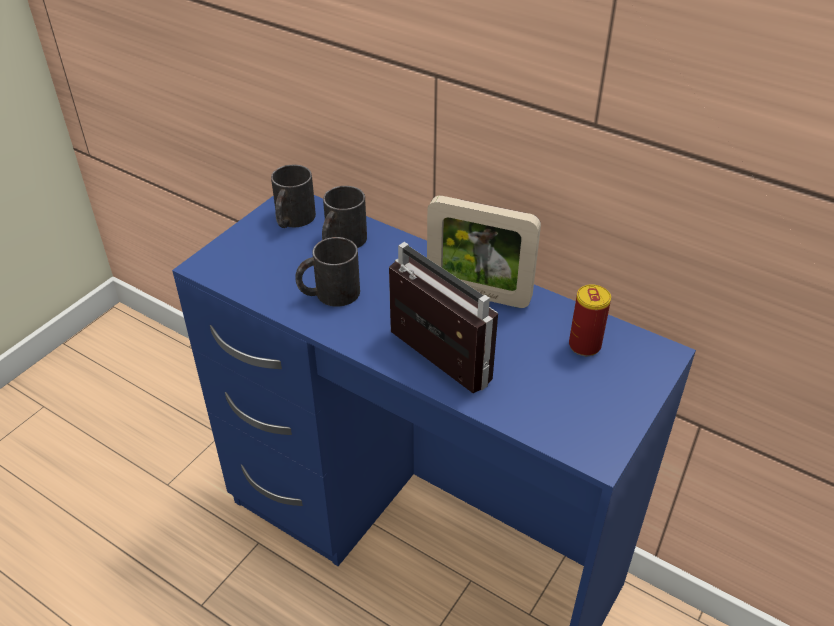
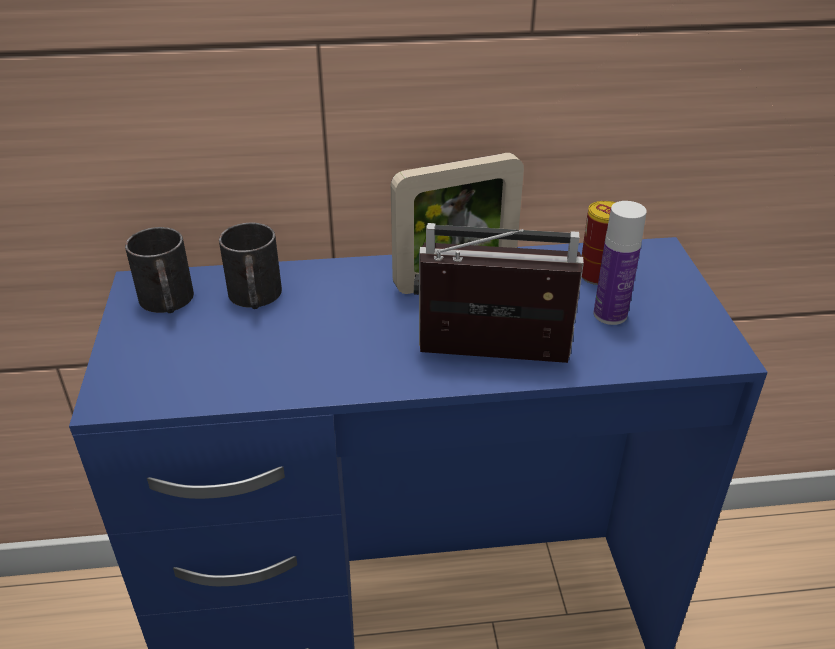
camera: 40 degrees left, 5 degrees down
(328, 294) = (304, 352): black mug -> none
(553, 379) = (610, 314): none -> bottle

